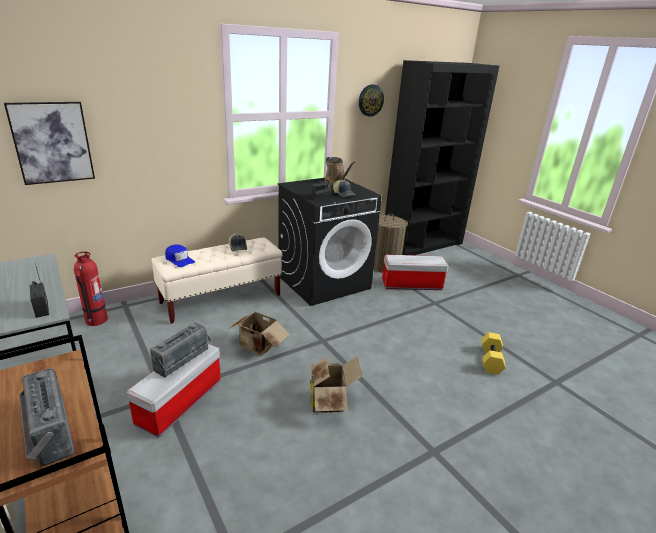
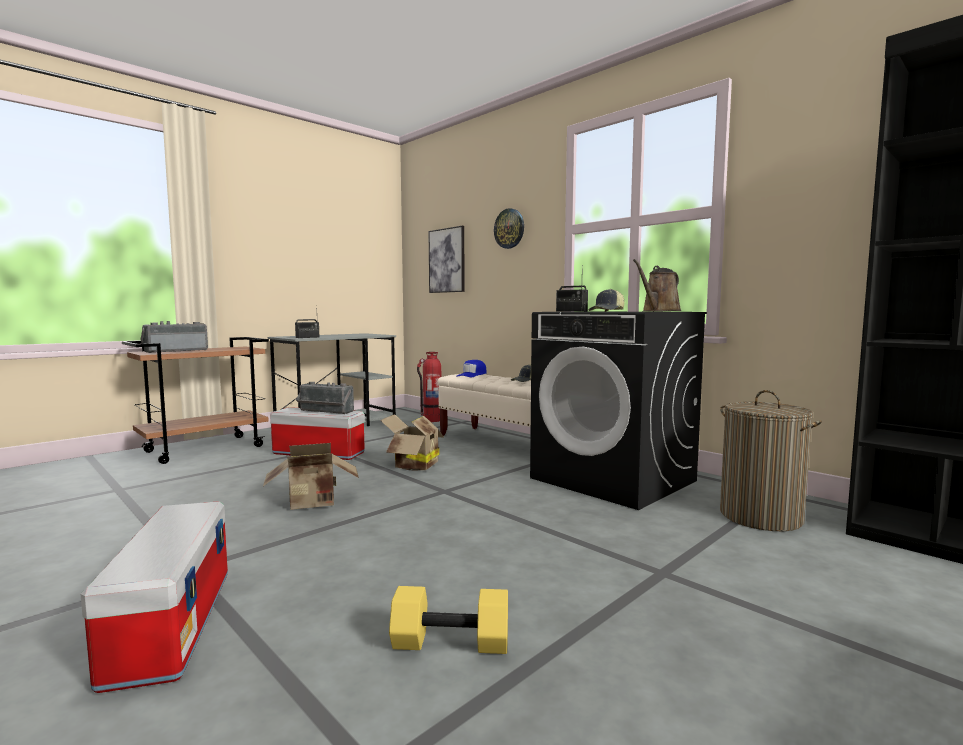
camera: 80 degrees right, 20 degrees down
(370, 100) = (815, 174): wall clock -> wall clock (509, 228)
(411, 285) = (713, 545): storage box -> storage box (171, 624)

